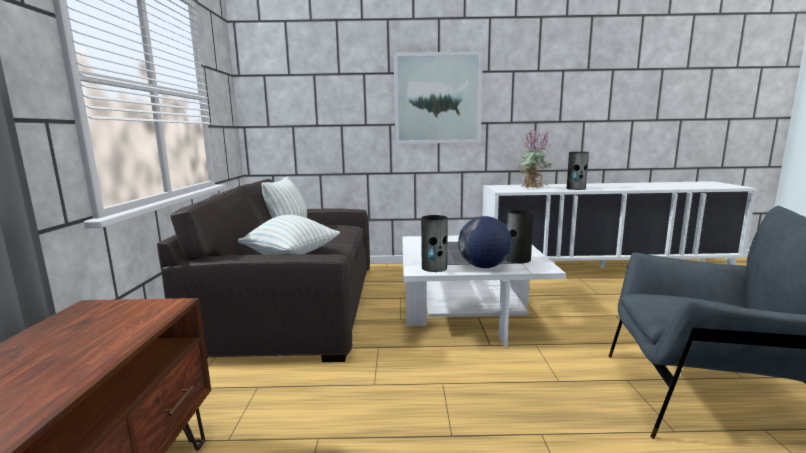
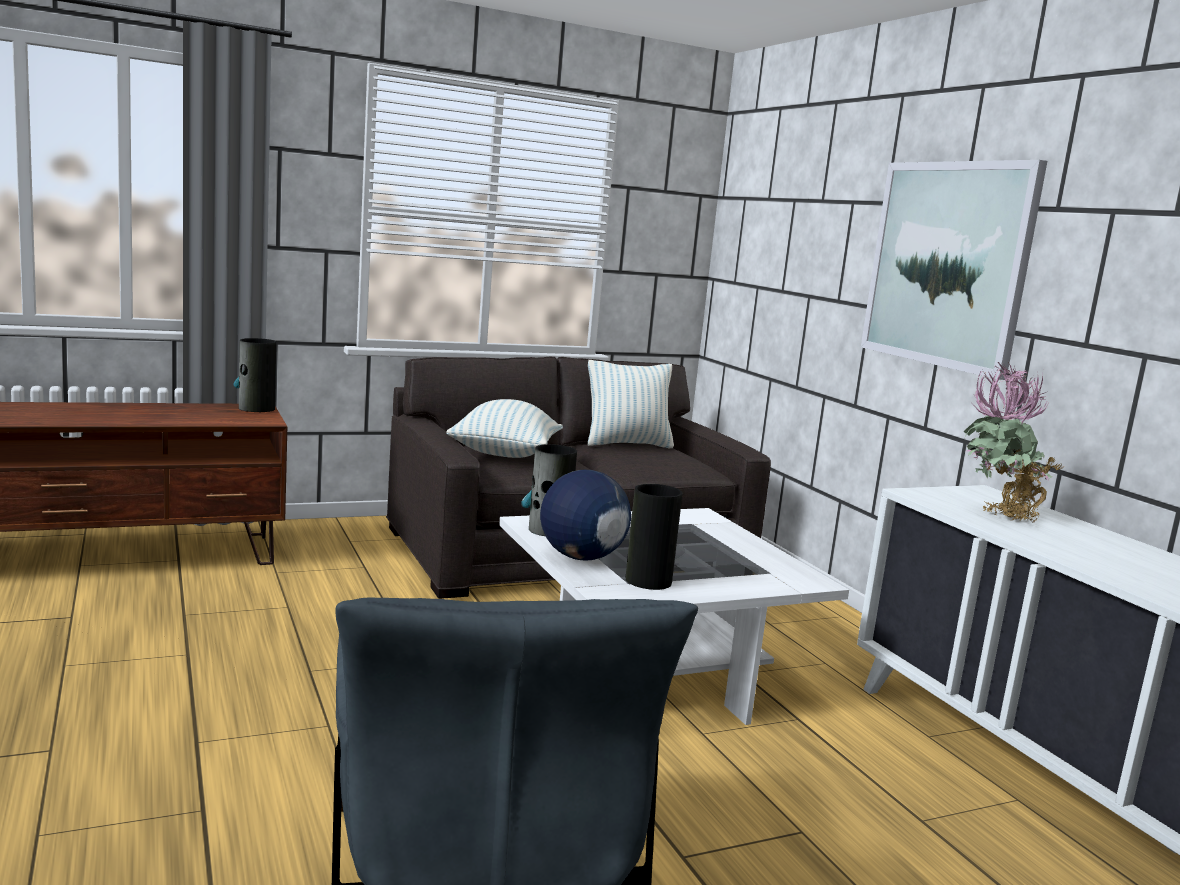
camera: 65 degrees right, 0 degrees up
(576, 188) = (1080, 555): vase -> vase (256, 408)

